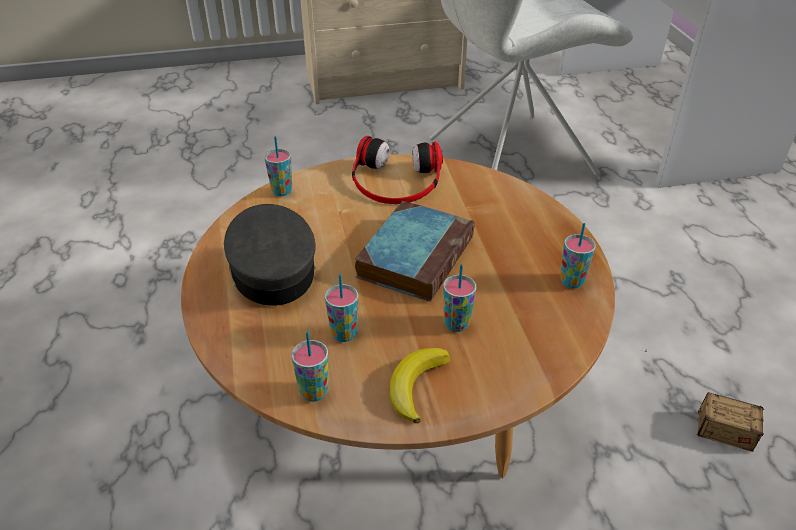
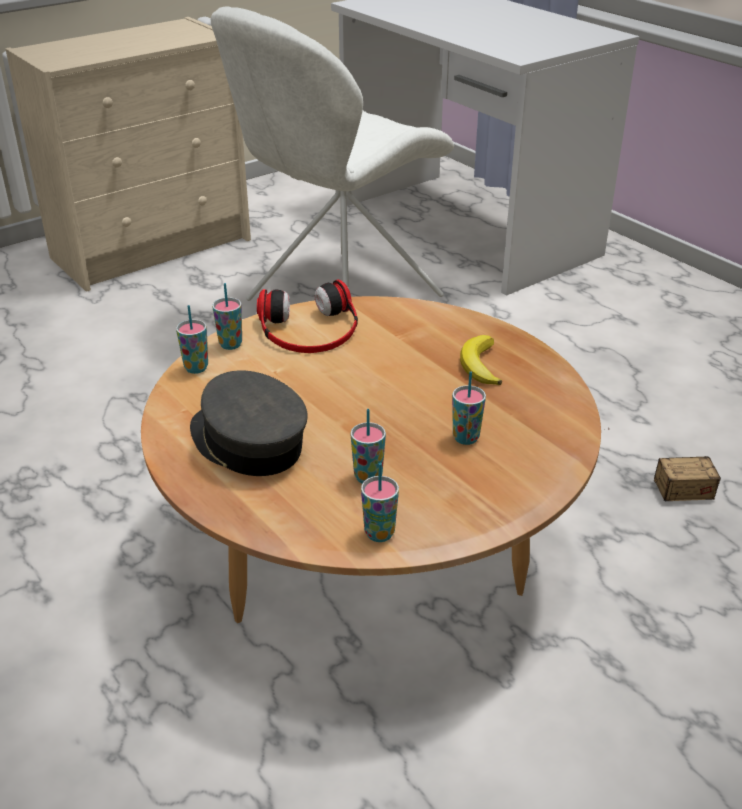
camera: 25 degrees left, 5 degrees down
(416, 255) = (382, 391): book -> none
(416, 386) = (469, 498): banana -> banana (479, 365)
(572, 281) = (539, 375): cup -> cup (230, 344)

